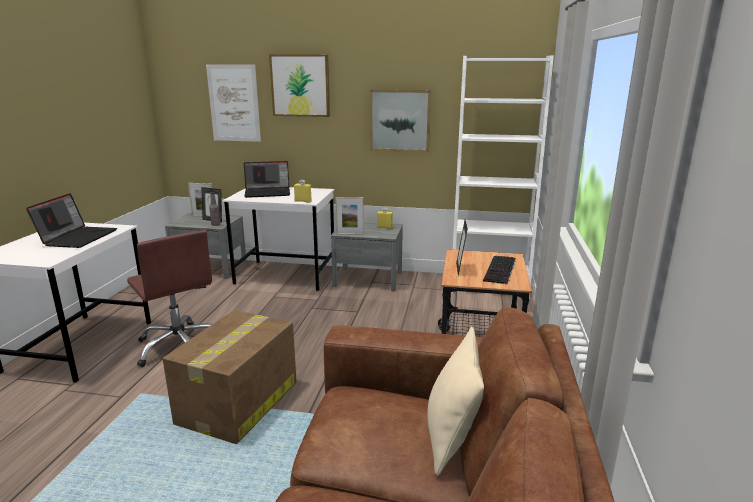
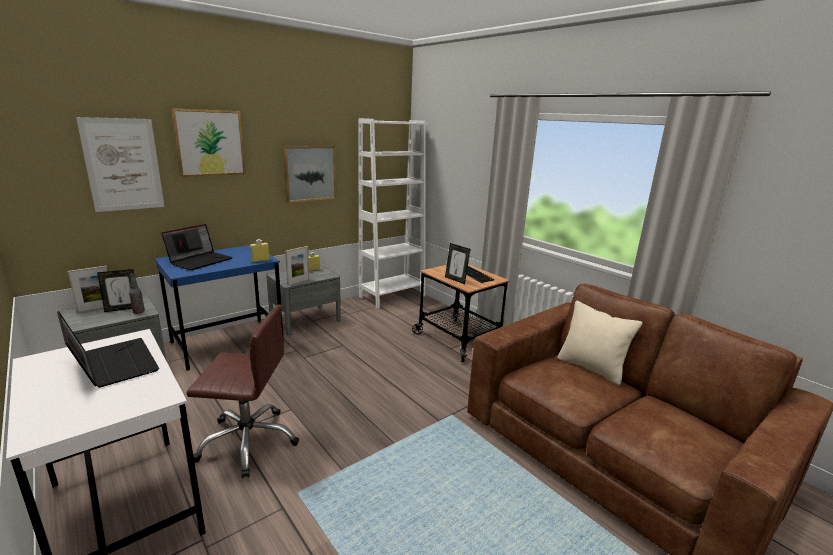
camera: 50 degrees left, 0 degrees up
(237, 403) = (386, 445): cardboard box -> none
(286, 275) = (228, 342): white desk -> blue desk

